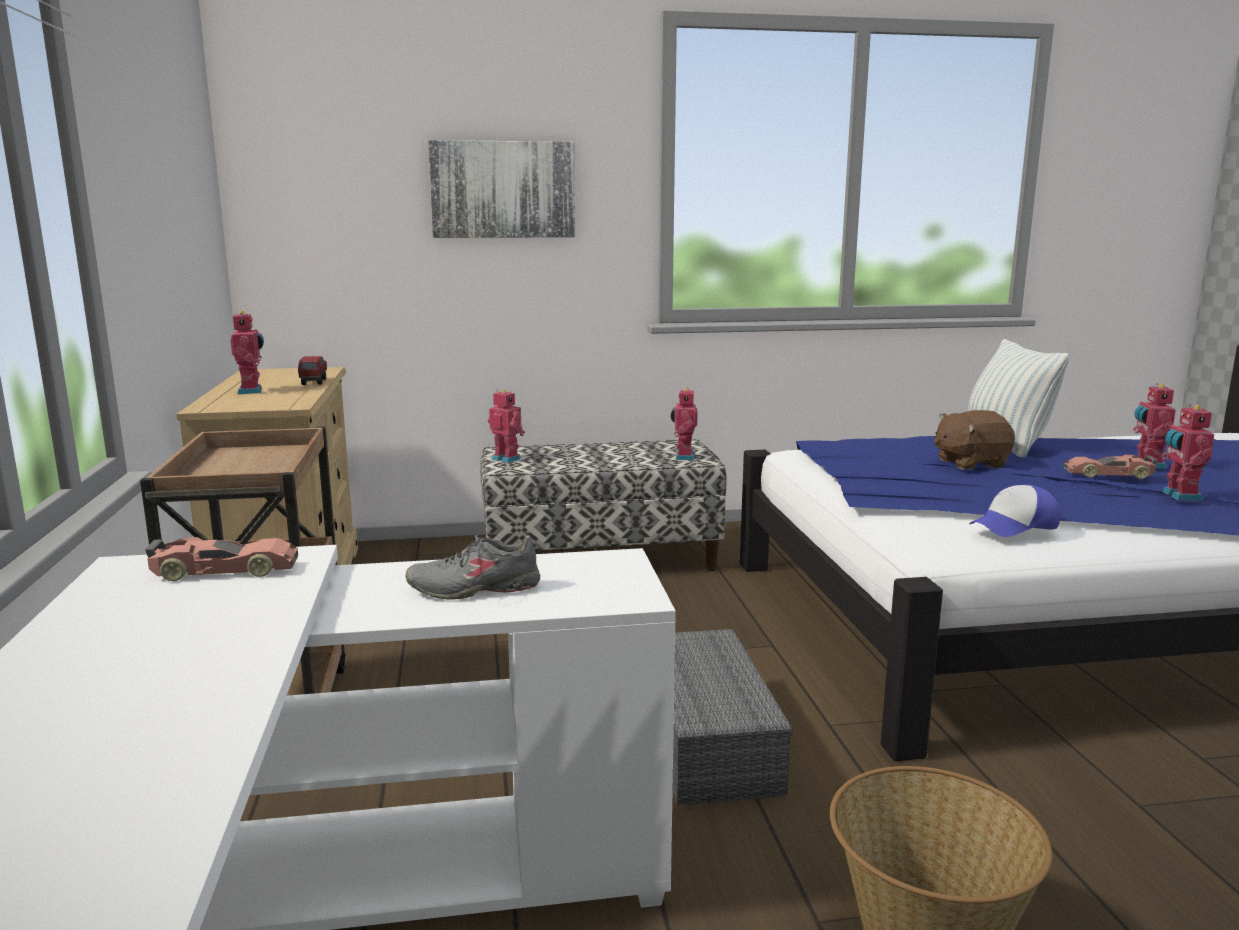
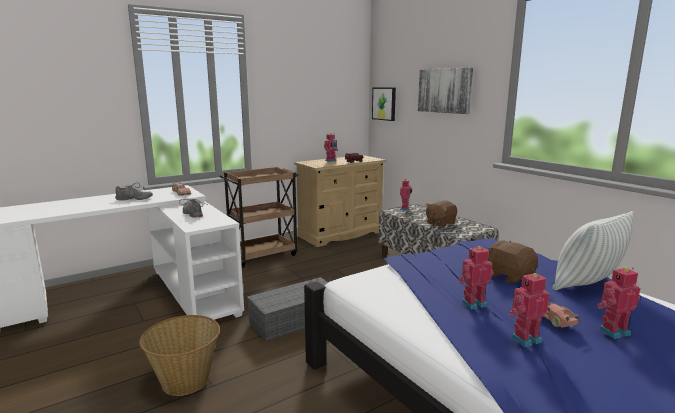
camera: 65 degrees right, 0 degrees up
(177, 649) = (134, 199): none -> grey shoe
(296, 225) = (384, 103): none -> picture
(629, 458) = (440, 223): none -> brown plush toy
(683, 457) = (459, 230): toy robot -> toy robot (473, 303)
(1014, 526) = (393, 292): cap -> none

